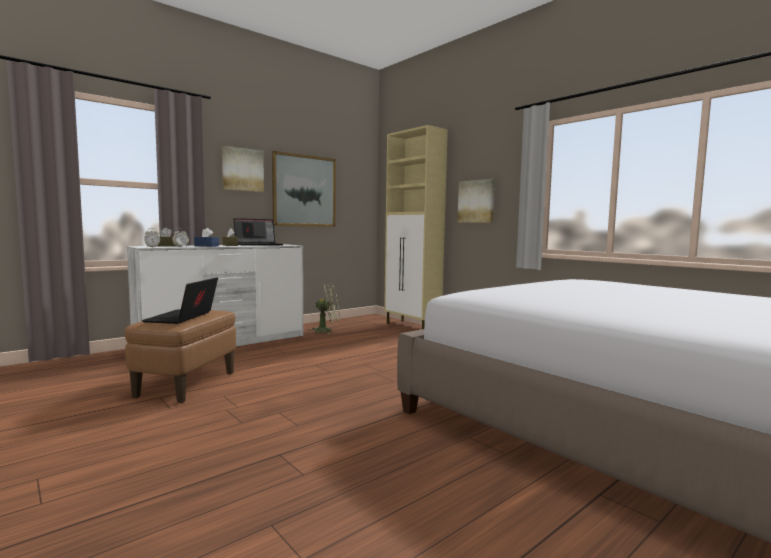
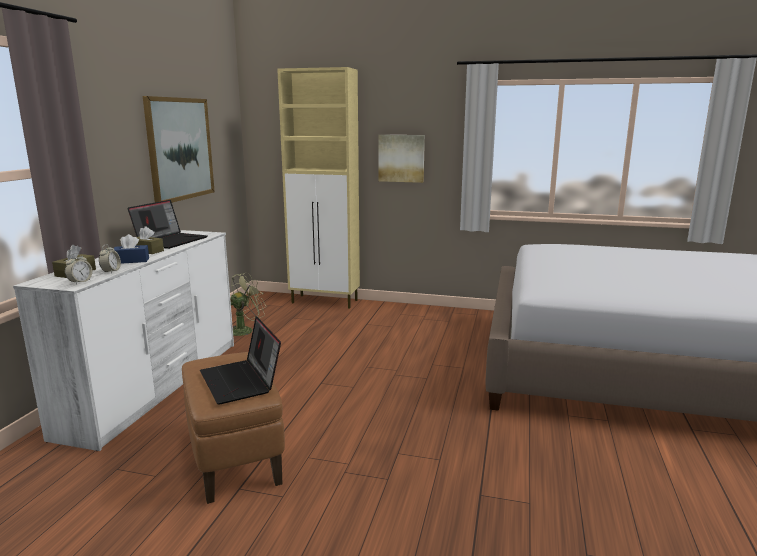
camera: 35 degrees left, 10 degrees up
(242, 169) = (115, 129): picture -> none

